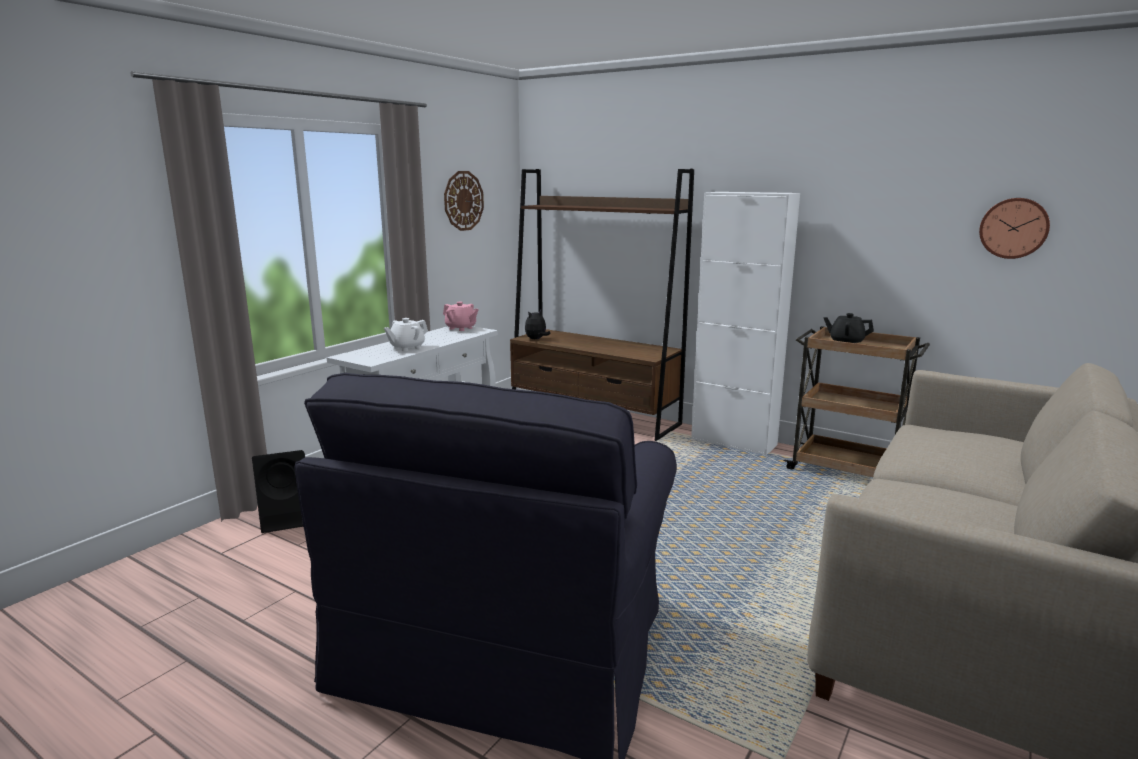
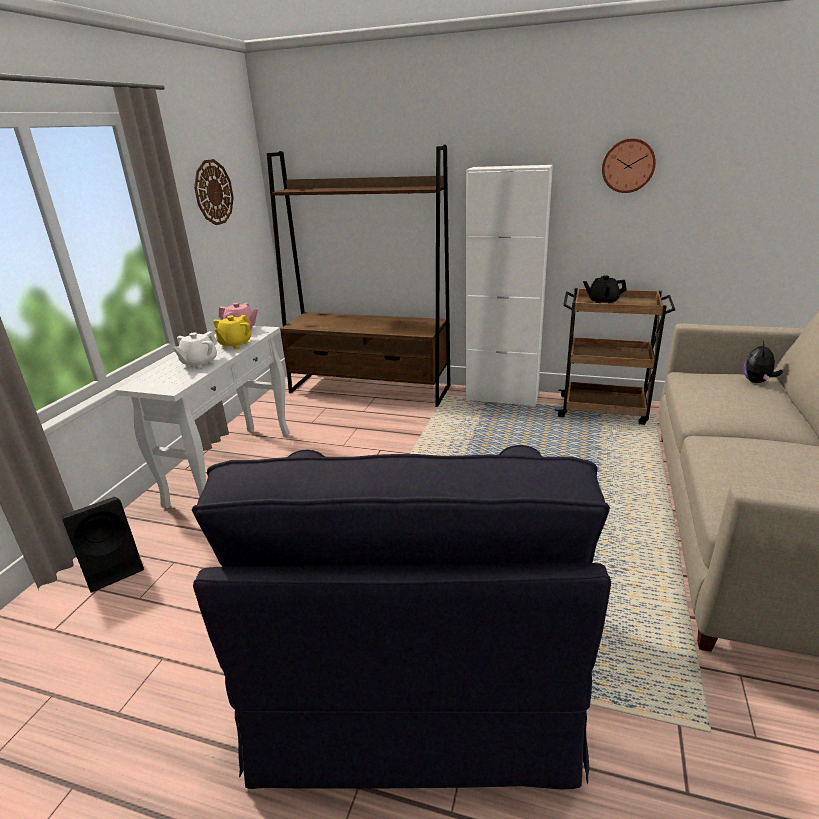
camera: 15 degrees left, 10 degrees up
(447, 338) = (235, 344): none -> yellow teapot
(536, 339) = (306, 325): plush toy -> plush toy (757, 382)
(1014, 228) = (741, 188): wall clock -> wall clock (628, 165)

